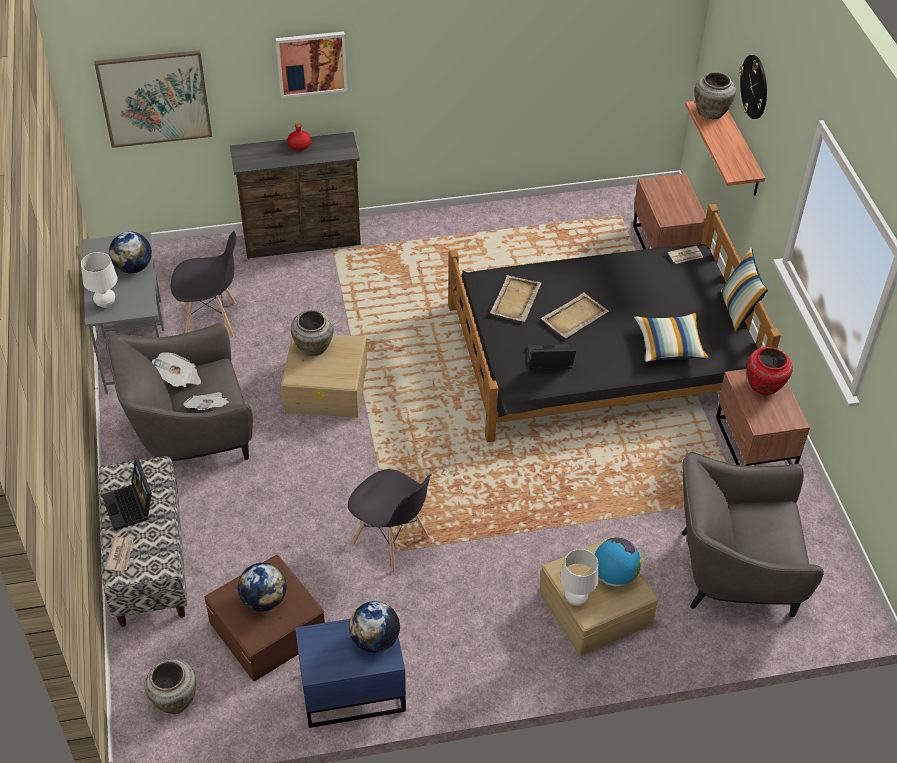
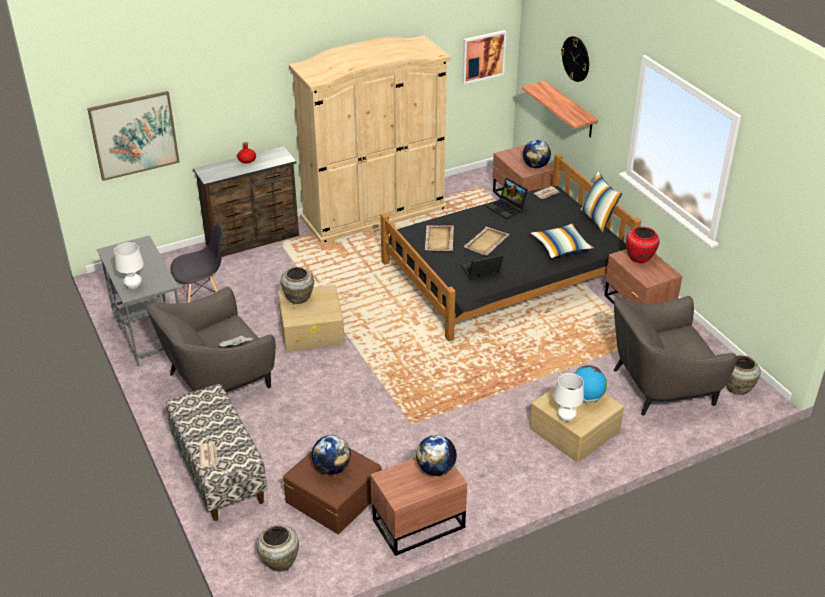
camera: 15 degrees left, 10 degrees down
(131, 507) = (203, 422): laptop -> laptop (507, 208)
(133, 267) = (146, 260): globe -> globe (535, 166)
(179, 378) = (205, 333): newspaper -> none
(311, 63) = (250, 93): picture -> picture (483, 56)
(350, 690) = (416, 523): blue nightstand -> brown nightstand
(391, 542) = (405, 419): grey chair -> none
(466, 229) = (374, 213): none -> beige wardrobe
(711, 112) = (542, 89): beige vase -> beige vase (738, 387)

